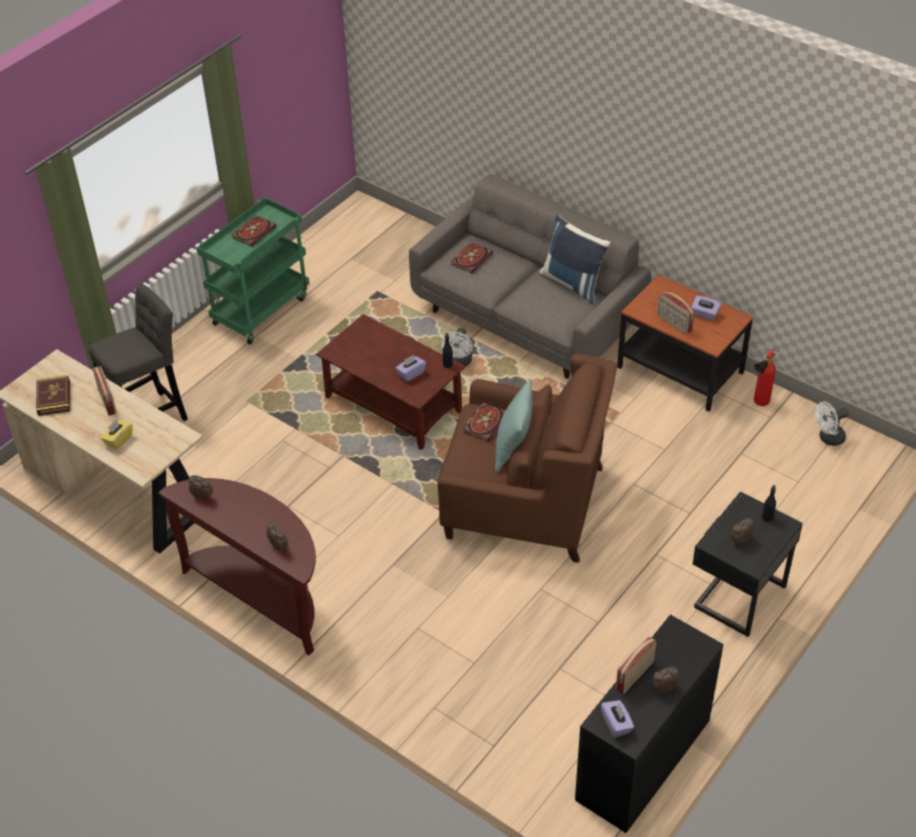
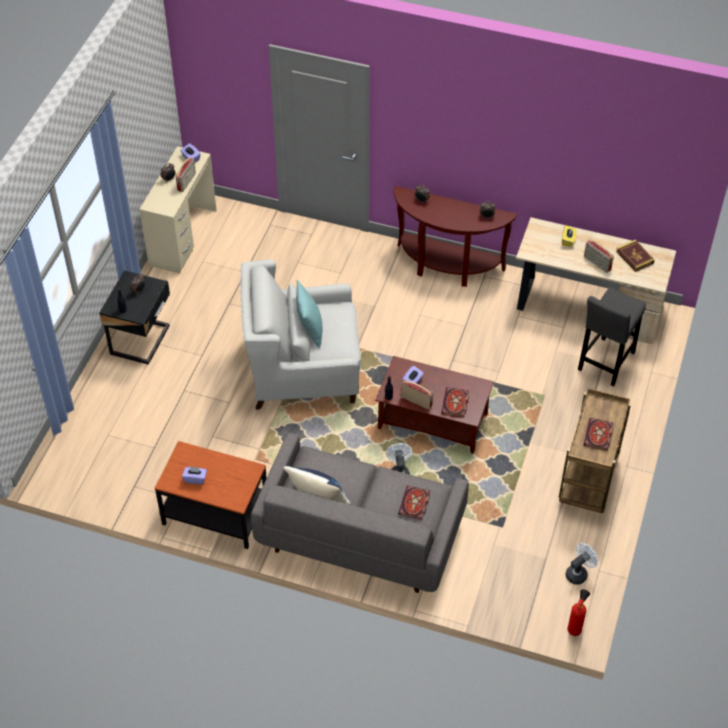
camera: 160 degrees right, 5 degrees up
(261, 309) = (589, 481): green cart -> brown cart
(485, 422) = (337, 343): book -> book (455, 404)
(525, 502) = (303, 369): brown armchair -> white armchair
(643, 760) = (182, 237): black desk -> beige desk
(673, 323) = (219, 463): radio -> radio (416, 401)
(759, 404) = (145, 496): fire extinguisher -> fire extinguisher (575, 628)
(828, 438) = (87, 478): white fan -> white fan (578, 573)

